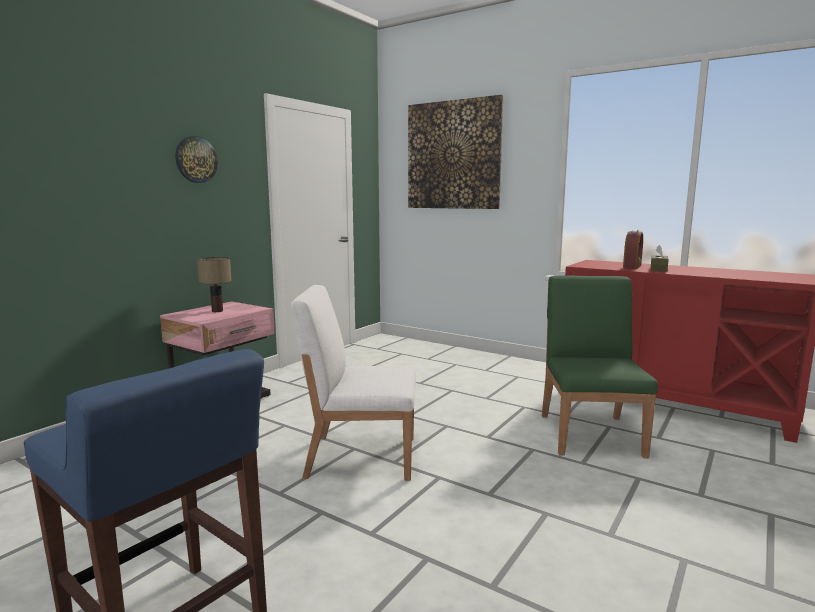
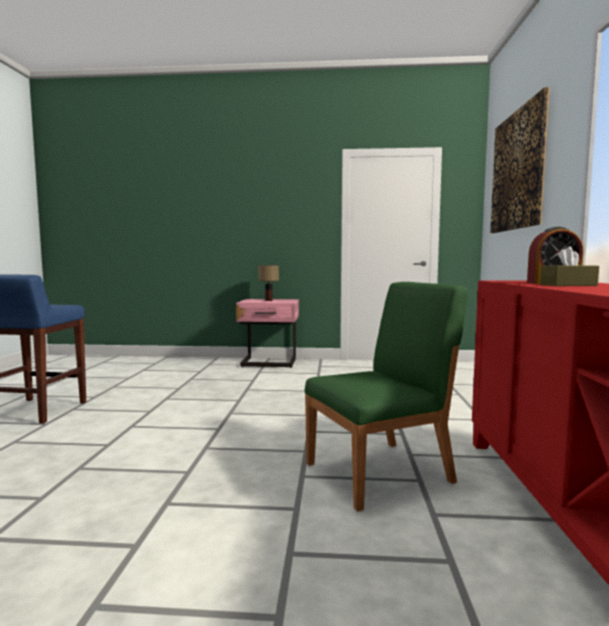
camera: 60 degrees right, 5 degrees down
(196, 159) = (280, 202): wall clock -> none
(360, 456) = (229, 404): white chair -> none

